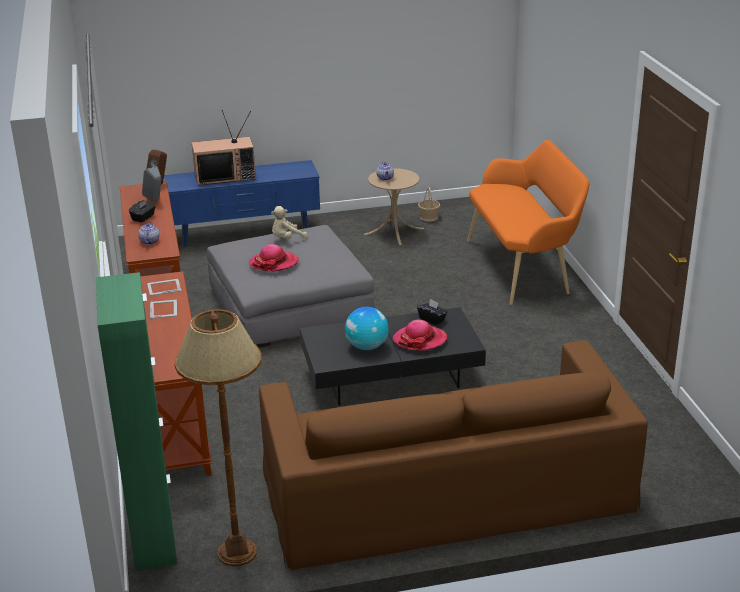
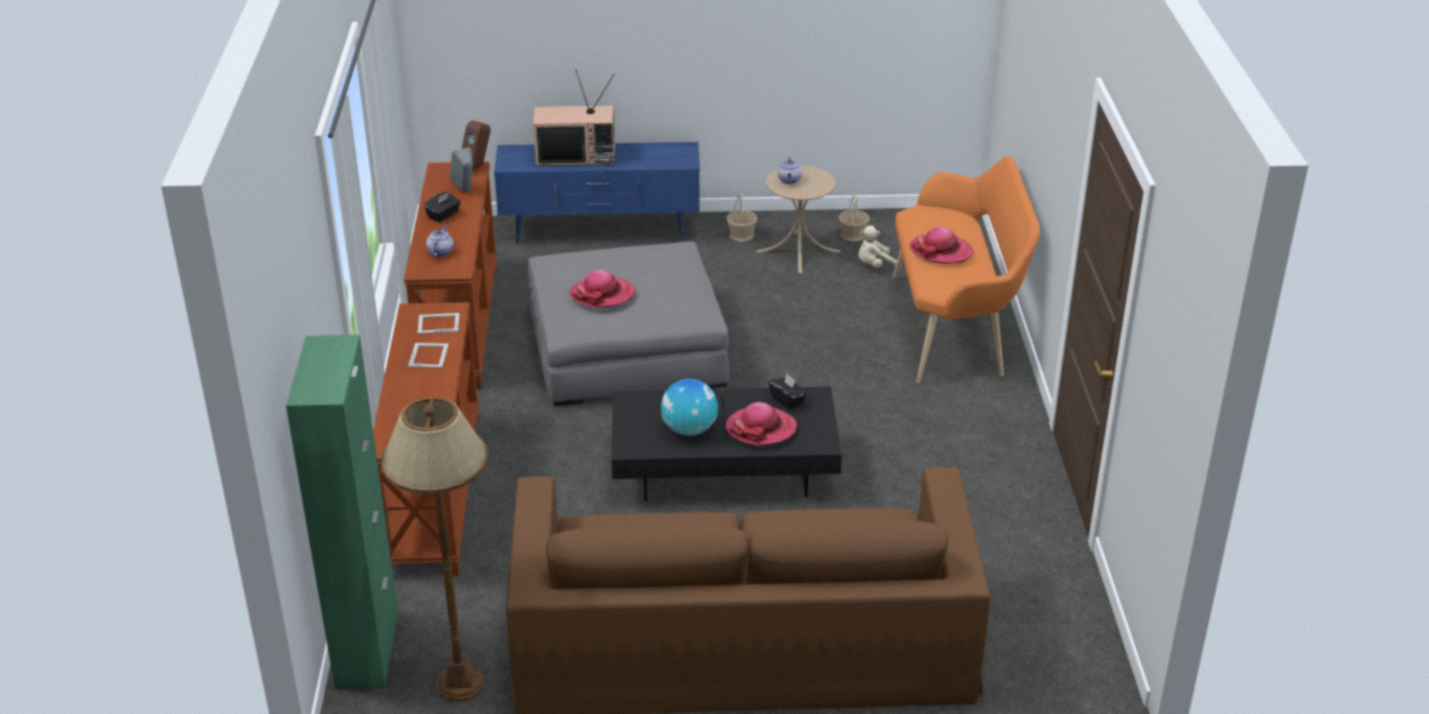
camera: 10 degrees right, 5 degrees up
(287, 239) = (631, 259): beige plush toy -> beige plush toy (875, 265)
(349, 225) = (741, 235): none -> basket
(512, 210) = (941, 251): none -> hat

